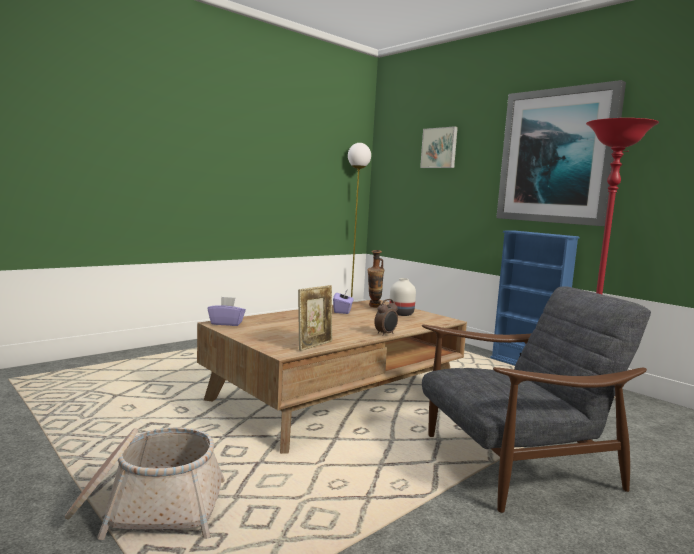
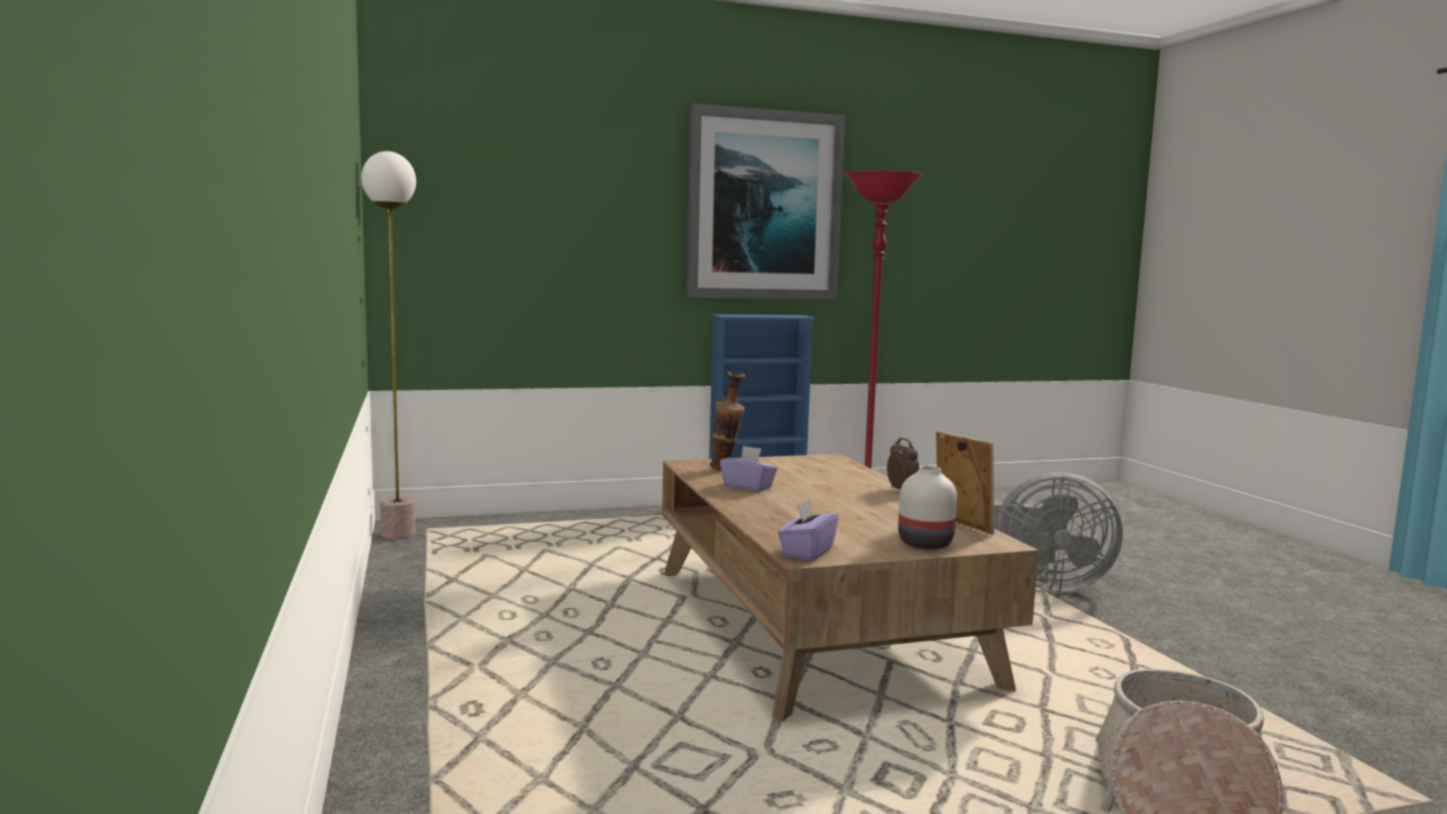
camera: 65 degrees left, 0 degrees up
(400, 314) = (782, 467): white vase -> white vase (925, 544)
(439, 148) = (551, 176): picture -> none
(515, 463) = (1045, 584): grey armchair -> grey fan

